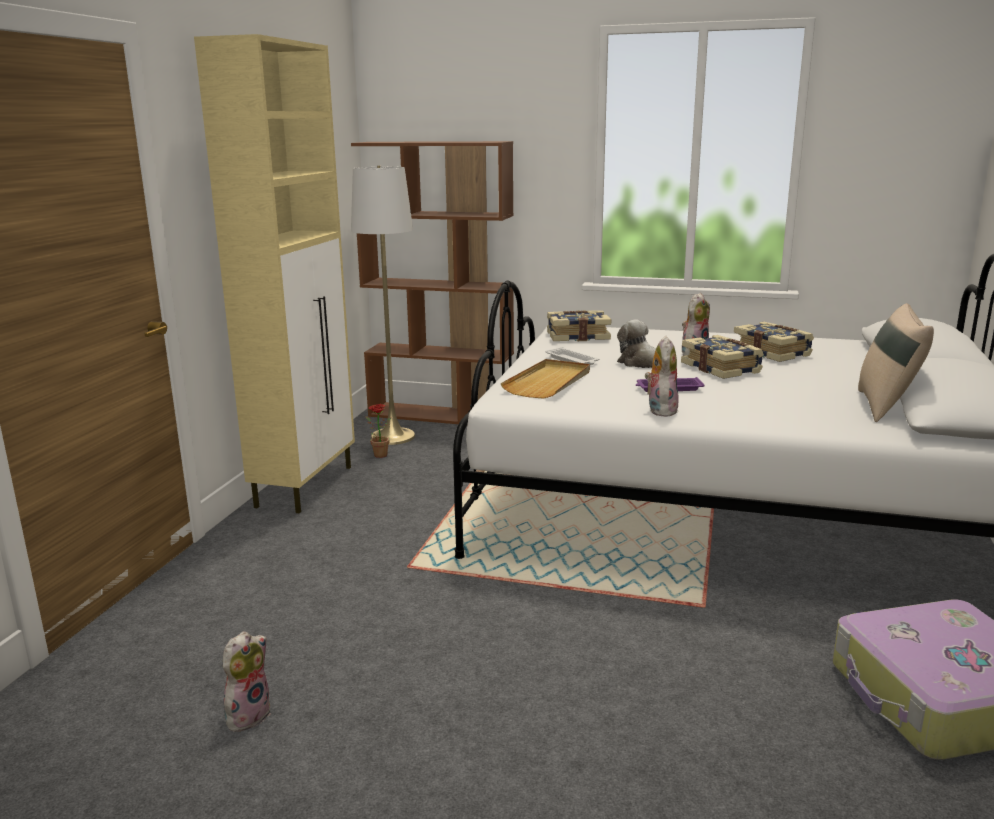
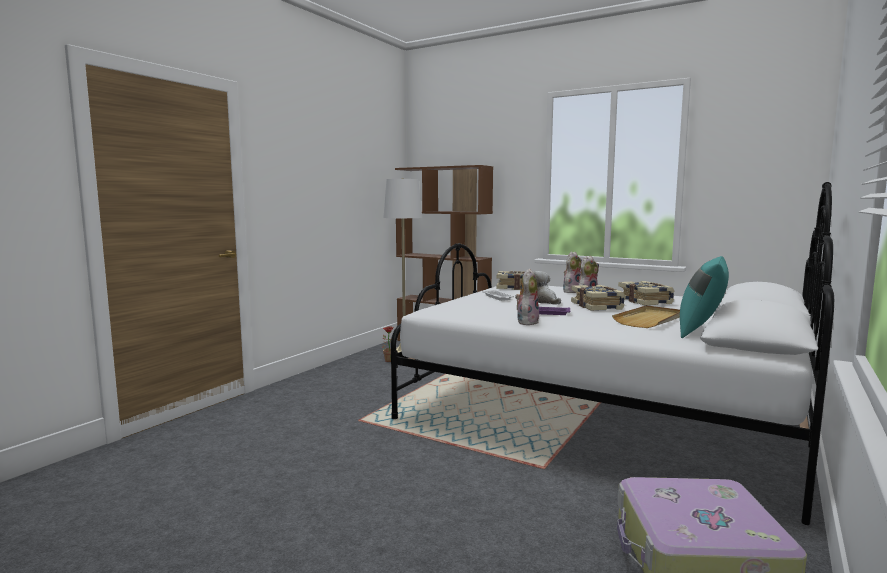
camera: 15 degrees right, 10 degrees down
(248, 714) = (200, 485): plush toy -> plush toy (571, 291)
(306, 485) = (332, 372): beige cabinet -> none
(549, 382) = (468, 305): beige tray -> beige tray (650, 320)
(886, 407) = (701, 331): beige pillow -> turquoise pillow

